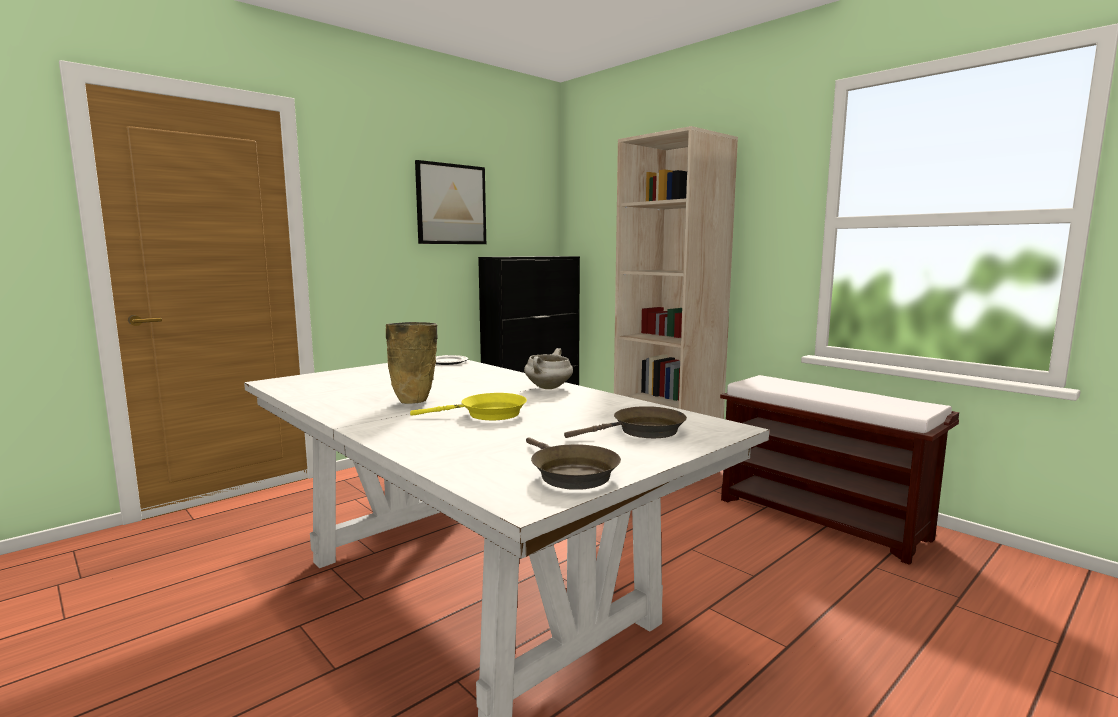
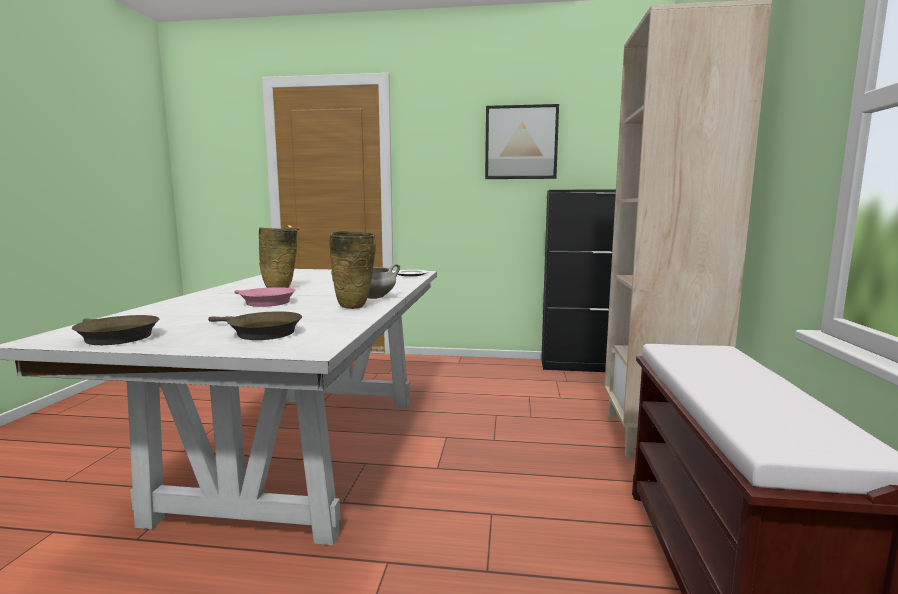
camera: 50 degrees right, 0 degrees up
(487, 414) = (264, 302): yellow frying pan -> pink frying pan
(570, 474) = (115, 337): brown frying pan -> brown frying pan turned 75 degrees counterclockwise
(583, 398) = (354, 307): none -> beige vase

